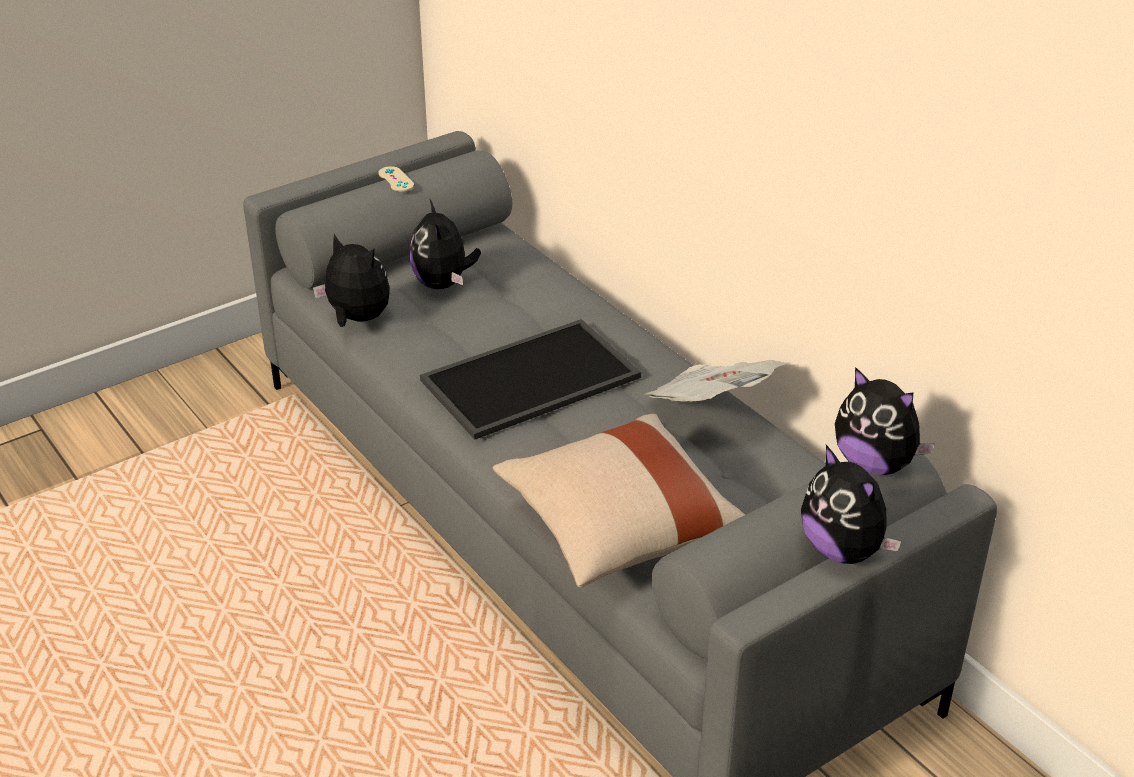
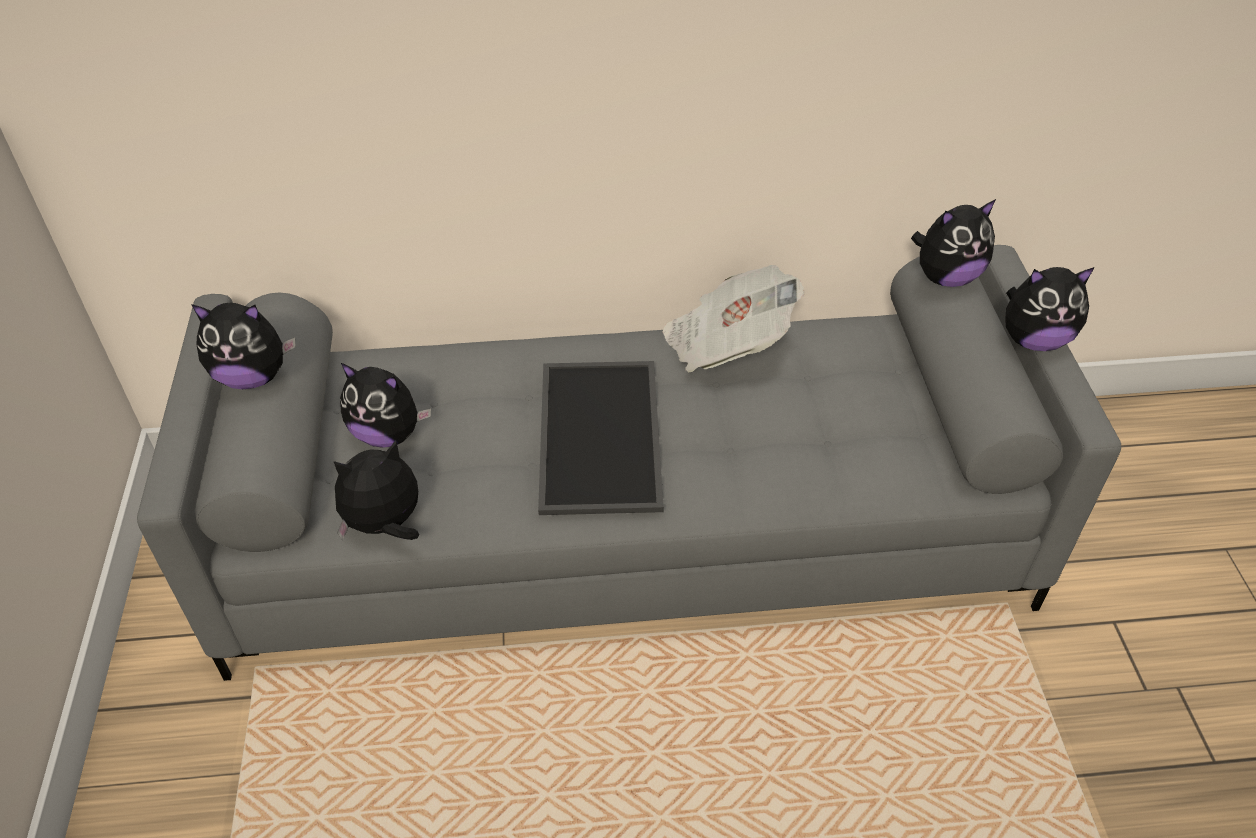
camera: 60 degrees left, 10 degrees up
(396, 179) = (252, 377): beige game controller -> plush toy
(619, 527) = (844, 467): beige pillow -> none

